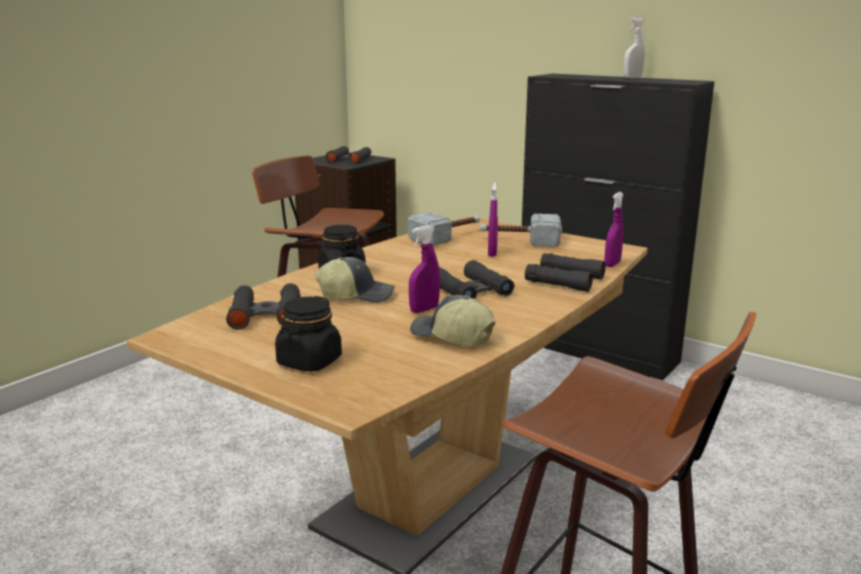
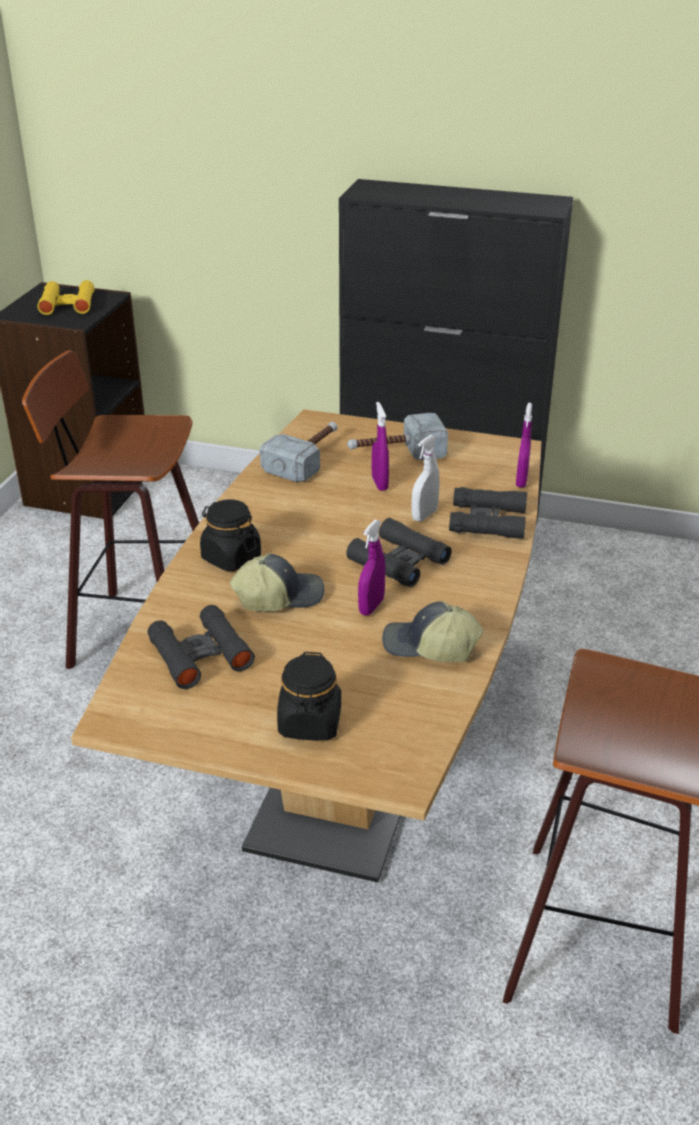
camera: 20 degrees left, 15 degrees up
(349, 159) = (68, 304): black binoculars -> yellow binoculars
(632, 77) = (472, 193): white spray bottle -> white spray bottle (424, 515)

